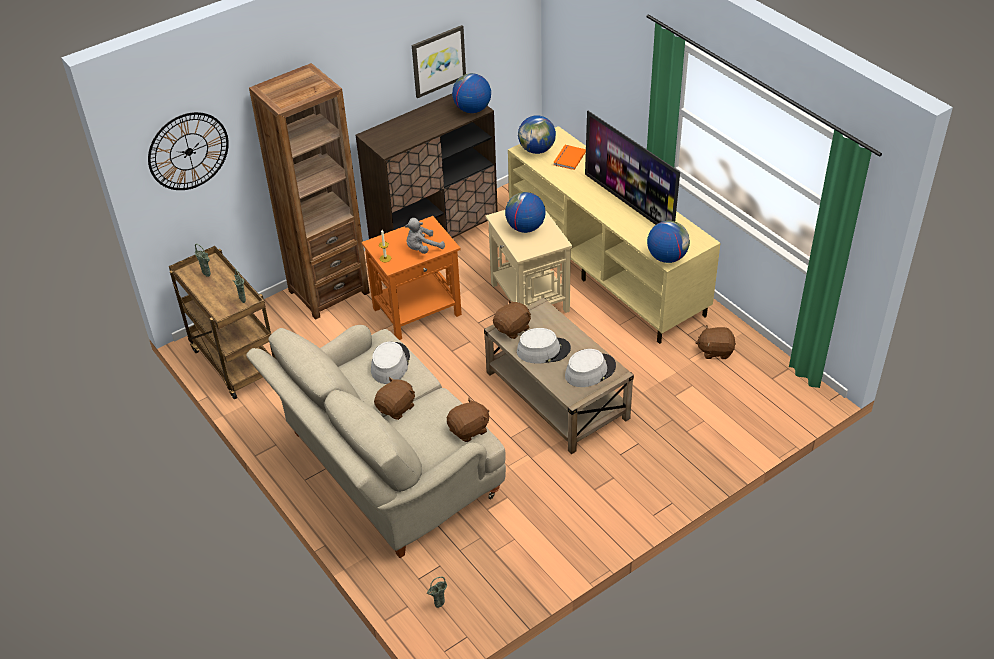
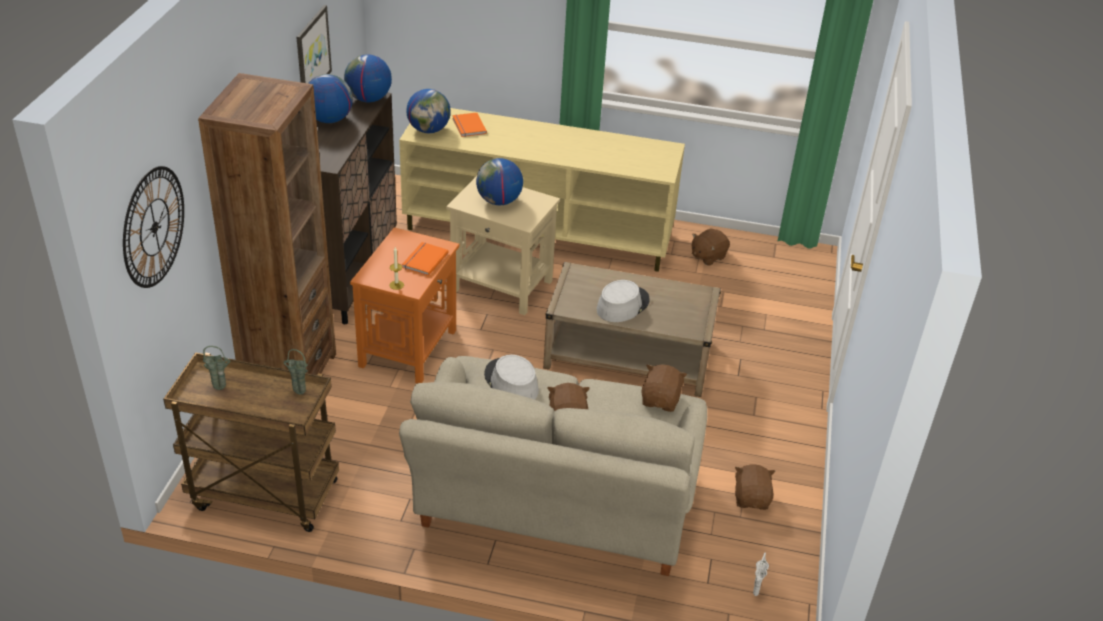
camera: 45 degrees left, 5 degrees down
(422, 249) = (423, 260): grey plush toy -> orange book
(439, 606) = (755, 594): green vase -> white vase
(513, 329) = (572, 300): brown plush toy -> brown plush toy (751, 498)
(590, 371) = (682, 302): grey hat -> none
(630, 204) = (572, 143): television -> none
(666, 257) = (659, 172): globe -> globe (329, 119)

